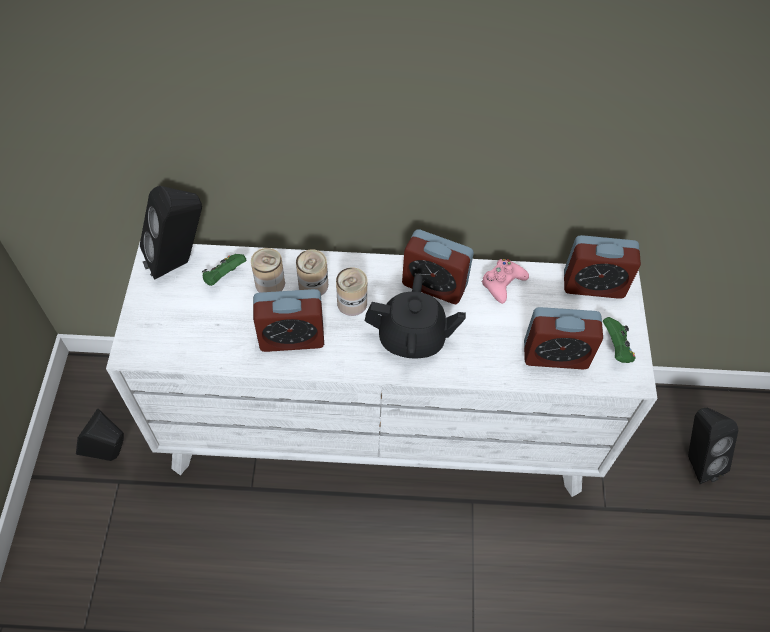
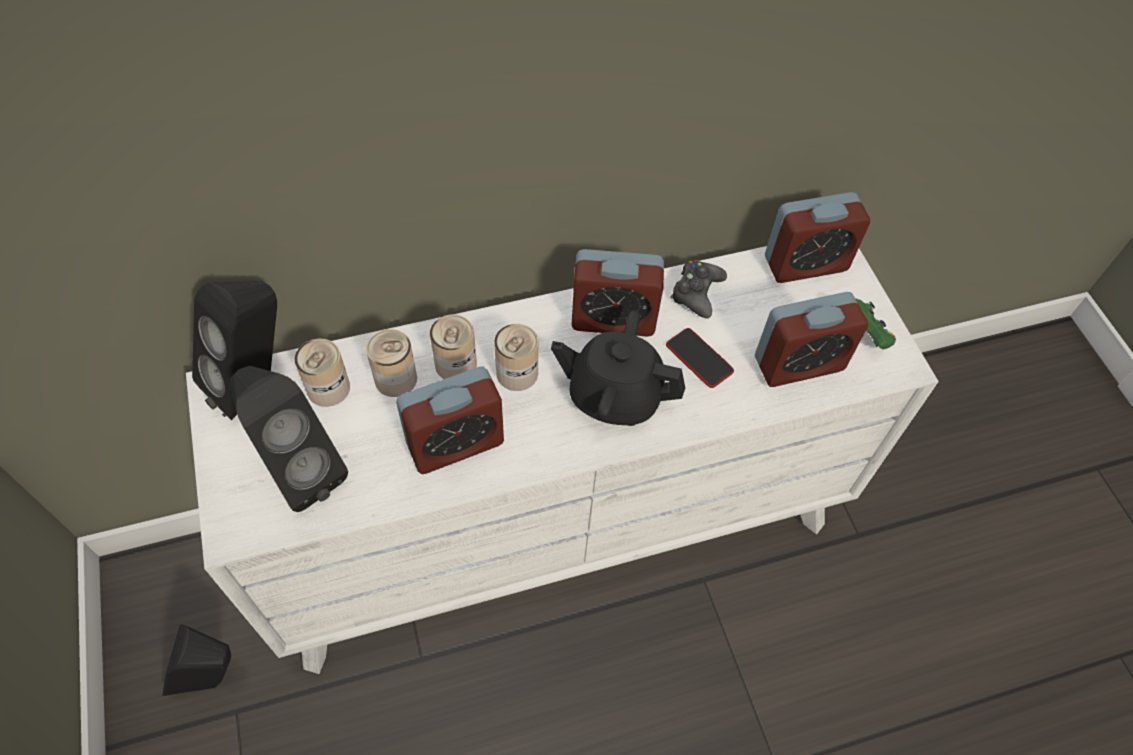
camera: 20 degrees left, 0 degrees up
(224, 277) = (328, 388): green game controller -> can
(412, 338) = (614, 396): black teapot -> black teapot turned 150 degrees counterclockwise
(484, 330) = (699, 358): none -> phone
(502, 283) = (696, 293): pink game controller -> black game controller
(694, 460) = (933, 445): black speaker -> black speaker (299, 469)

